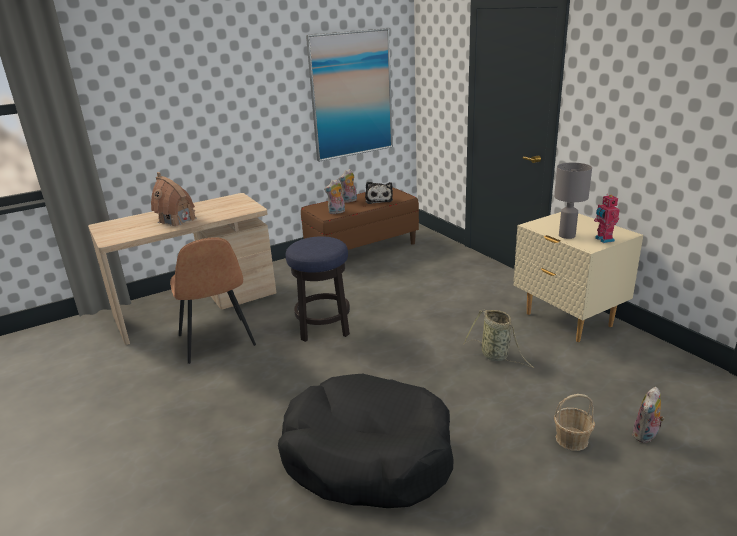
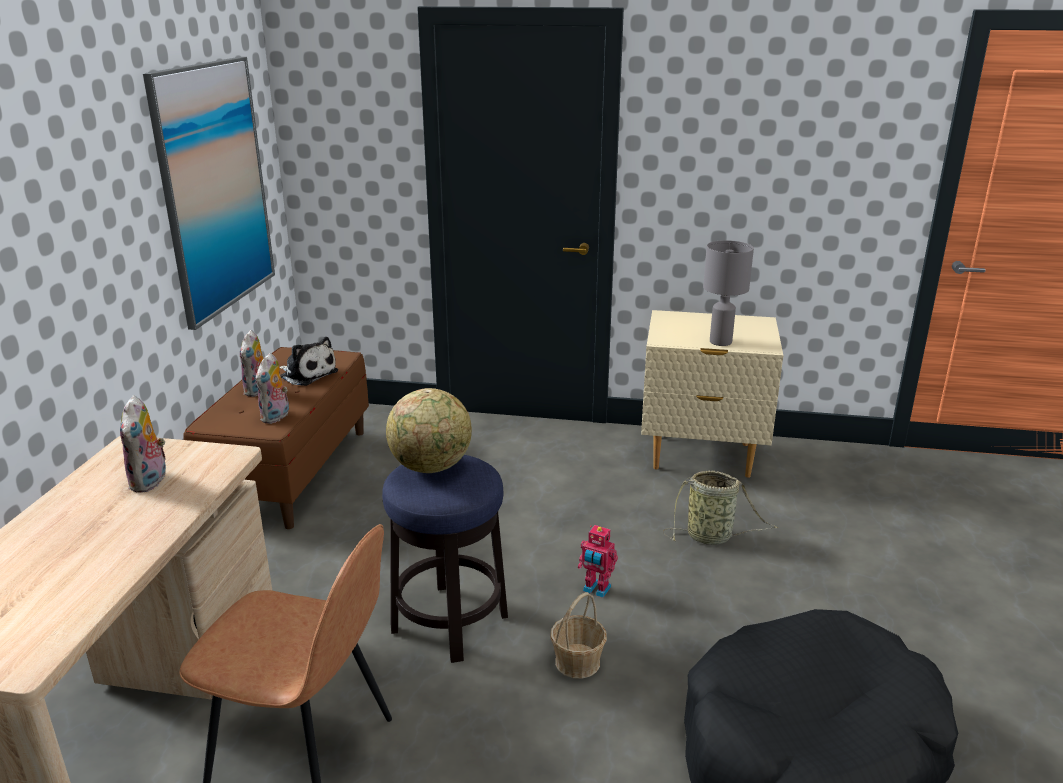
camera: 50 degrees left, 0 degrees up
(177, 220) = (101, 543): toy house -> none
(319, 241) = (431, 467): none -> globe
(572, 440) = (912, 586): basket -> basket (578, 662)
(603, 239) = (759, 334): toy robot -> toy robot (596, 590)
(646, 436) = (943, 543): plush toy -> plush toy (150, 482)

